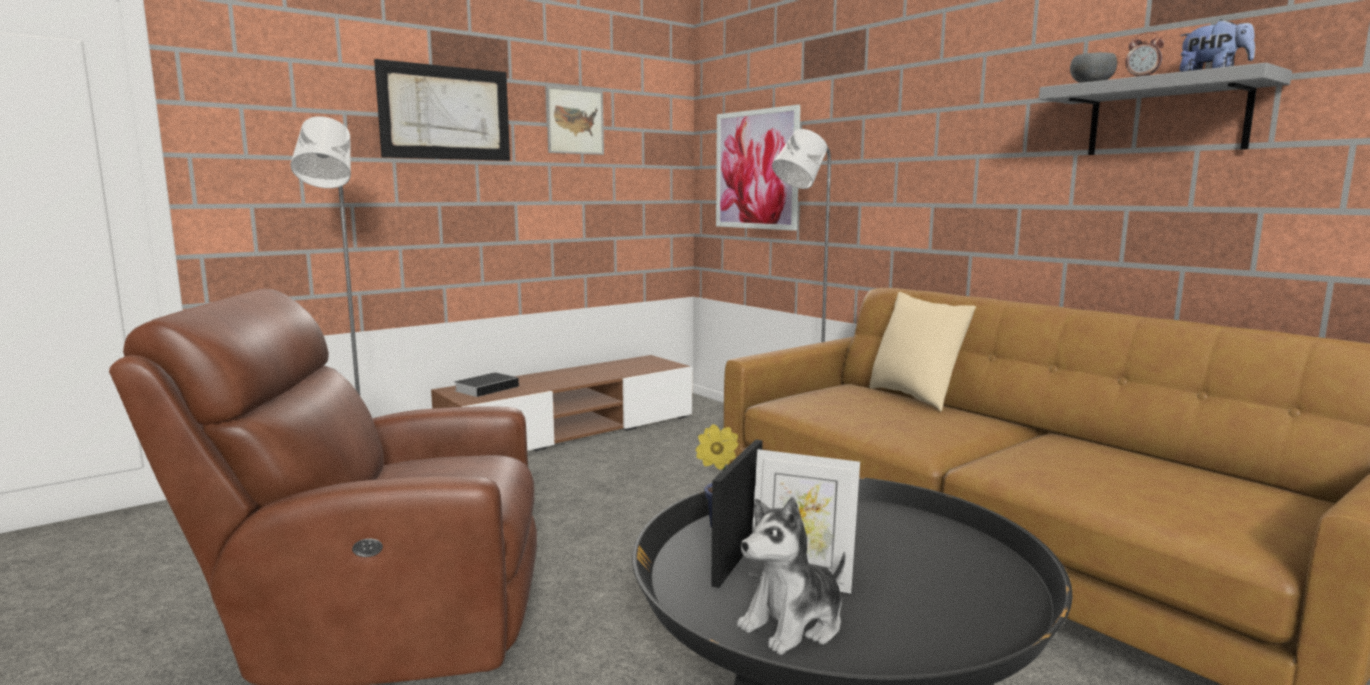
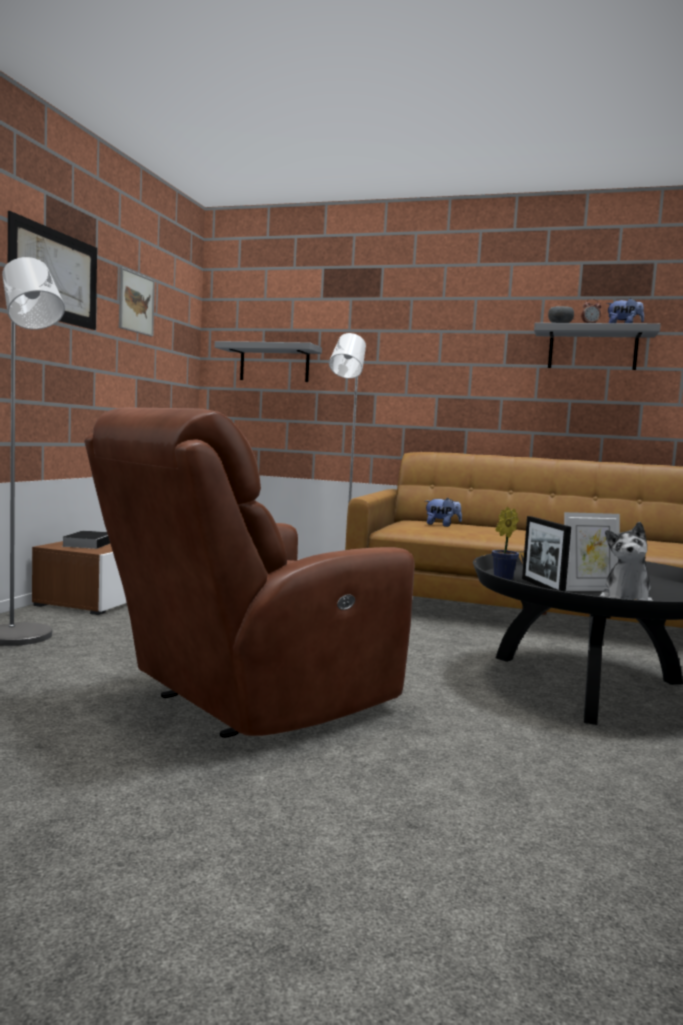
camera: 35 degrees left, 5 degrees down
(756, 170) = (274, 363): picture -> grey shelf
(859, 402) = (442, 525): none -> plush toy
(915, 397) = (462, 523): beige pillow -> none

